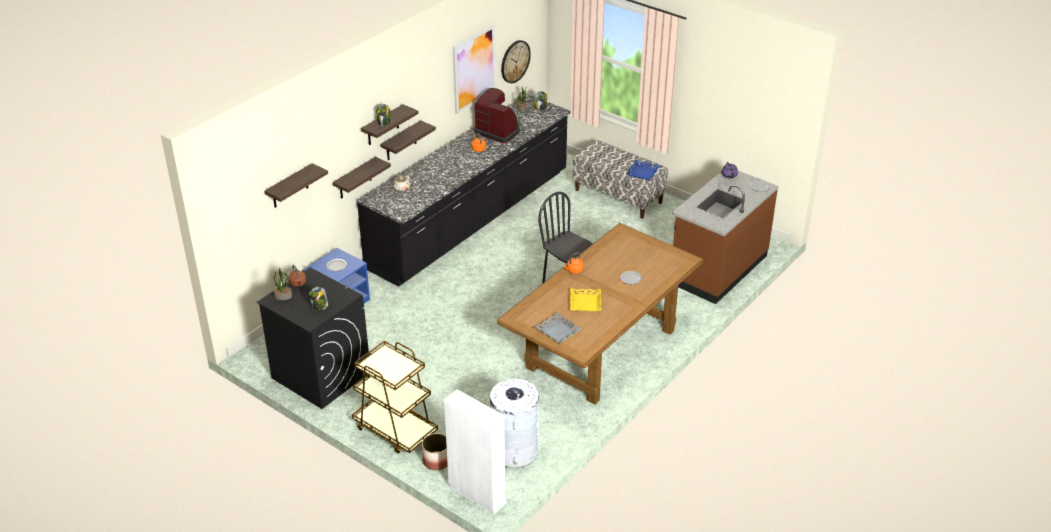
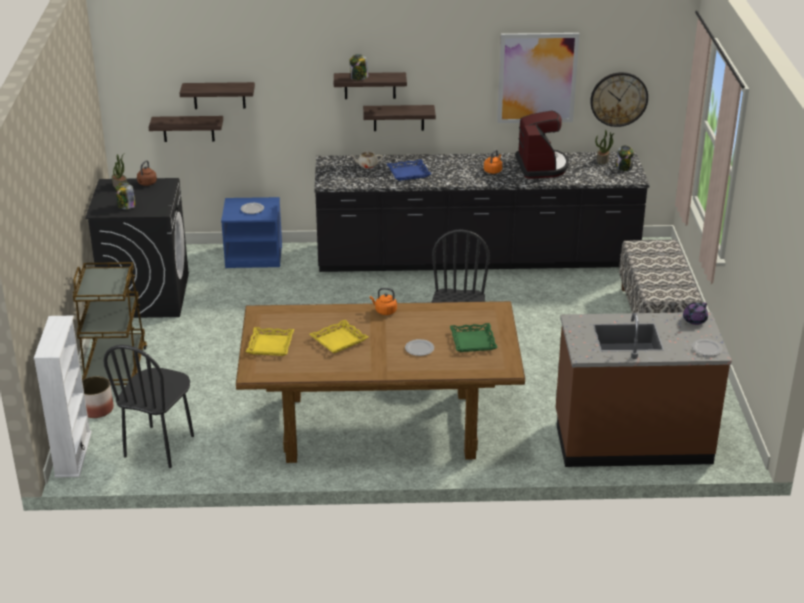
camera: 50 degrees right, 5 degrees down
(355, 179) = (319, 130): shelf -> shelf (188, 128)
(514, 450) = (159, 446): white trash can -> black chair
(557, 331) = (270, 345): grey tray -> yellow tray
(643, 172) = (665, 290): blue tray -> blue tray (408, 173)
(645, 256) = (472, 341): none -> green tray

